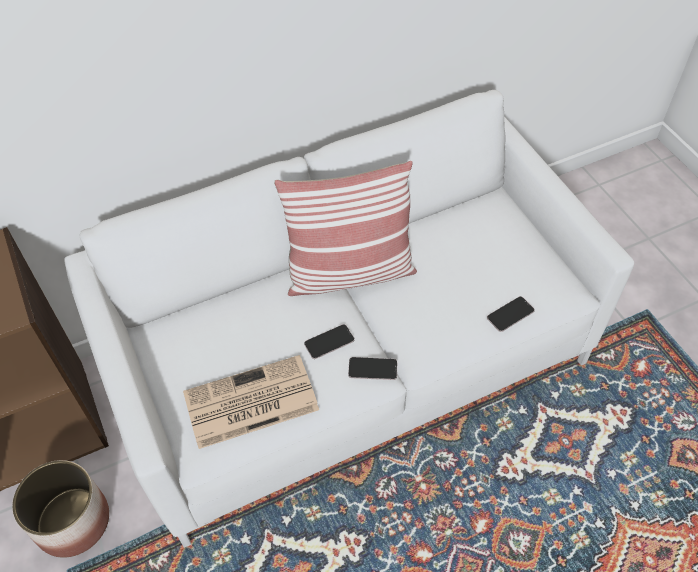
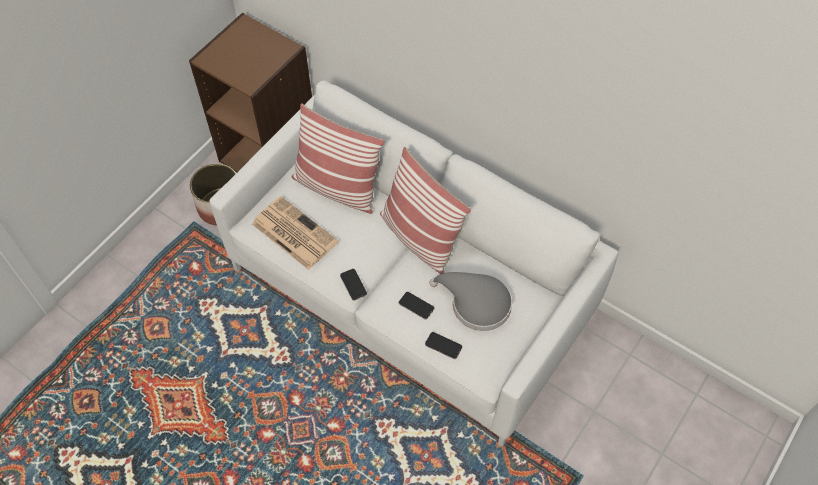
camera: 60 degrees right, 5 degrees up
(216, 324) = (337, 188): none -> pillow
(329, 342) = (359, 252): phone -> phone (416, 305)
(471, 260) = (476, 303): none -> grey hat

